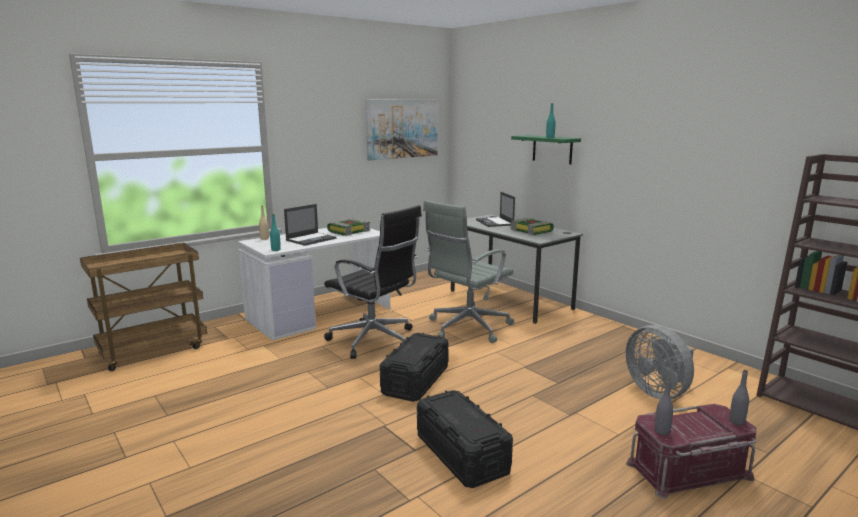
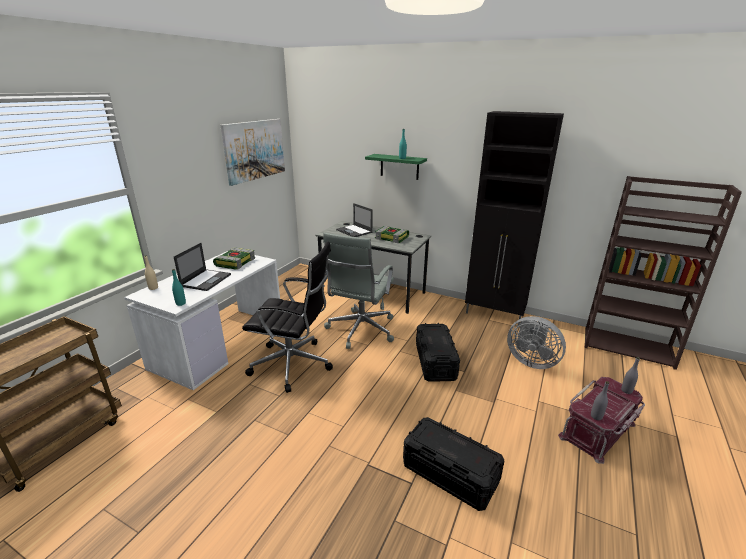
camera: 25 degrees left, 10 degrees up
(416, 380) = (359, 401): black storage box -> black storage box (435, 361)
(650, 343) = (494, 314): none -> black cabinet

